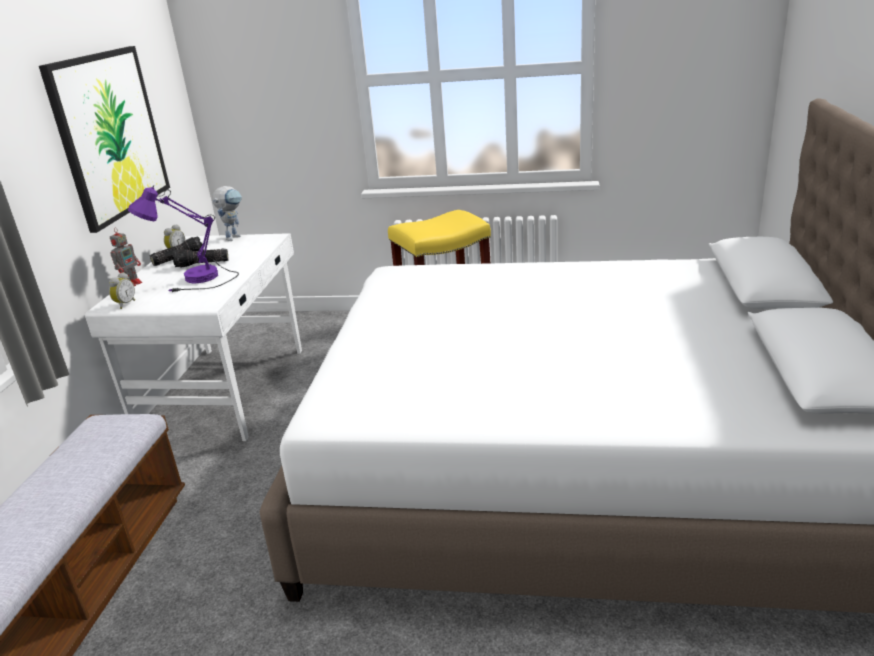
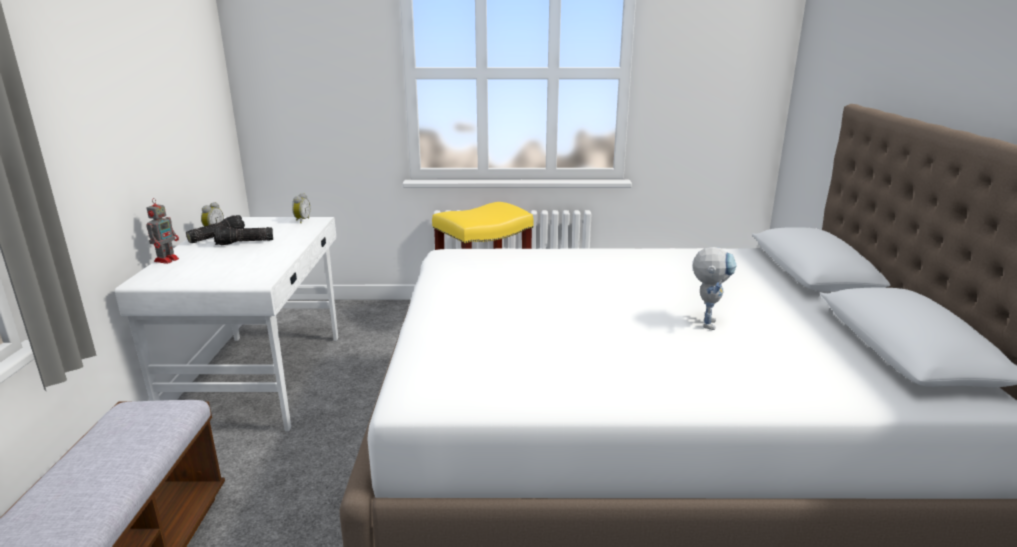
camera: 10 degrees left, 5 degrees down
(110, 135) = (151, 102): picture -> none
(124, 304) = (162, 280): alarm clock -> alarm clock (301, 220)
(196, 282) = (241, 259): purple table lamp -> none
(235, 237) = (275, 218): toy robot -> toy robot (706, 321)

